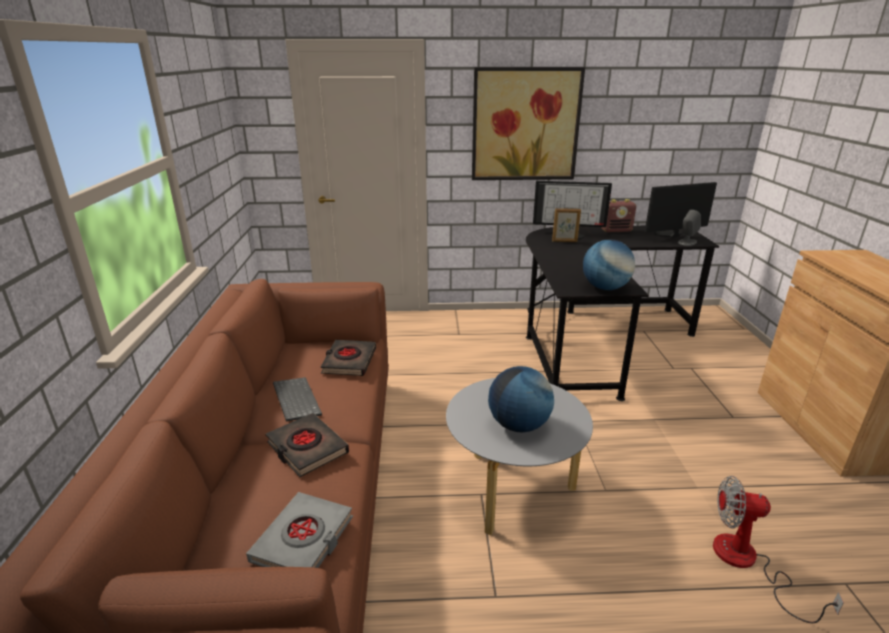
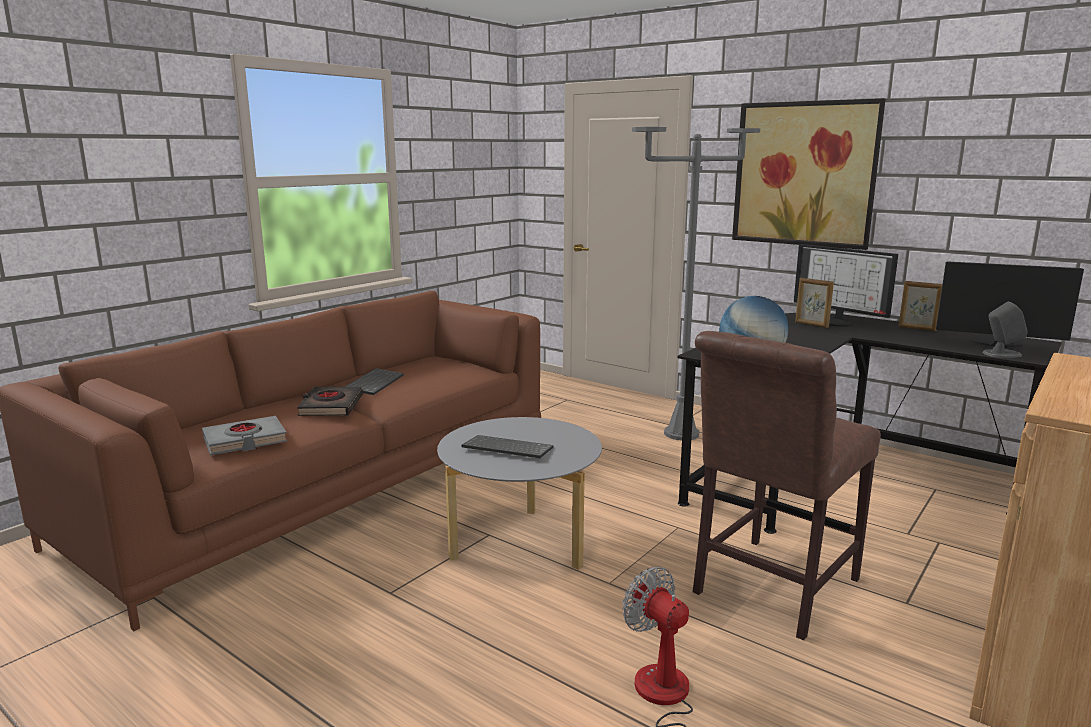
camera: 40 degrees right, 10 degrees down
(349, 361) = (453, 374): black book -> none
(472, 340) = (681, 434): none -> grey floor lamp
(518, 425) = (505, 449): globe -> keyboard
(616, 230) = (917, 328): radio -> picture frame
(677, 443) = (770, 589): none -> brown chair

